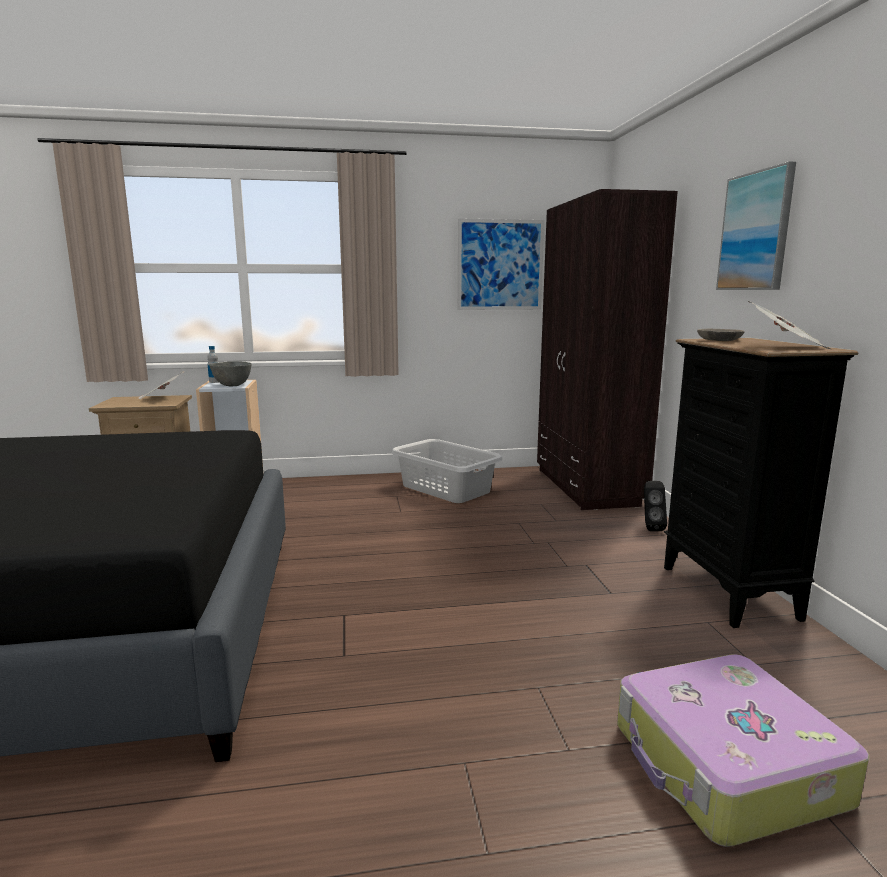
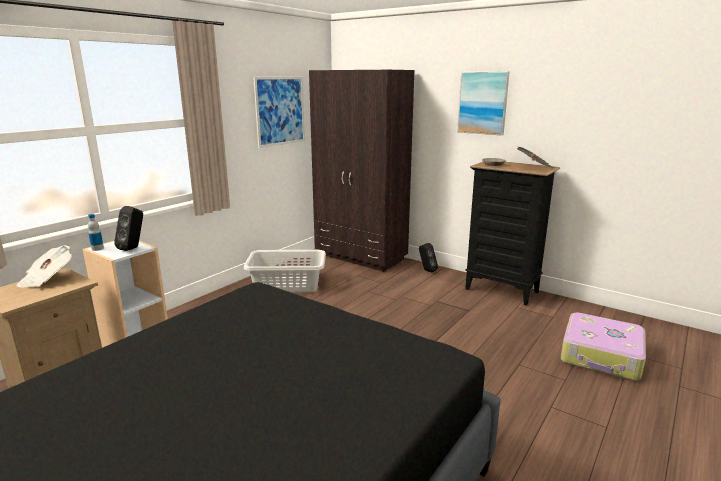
camera: 45 degrees left, 5 degrees up
(232, 385) = (133, 248): grey bowl -> black speaker

